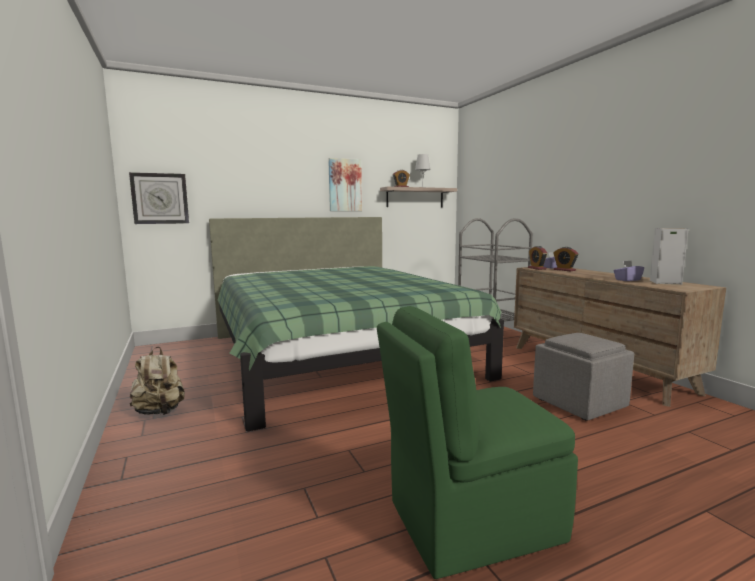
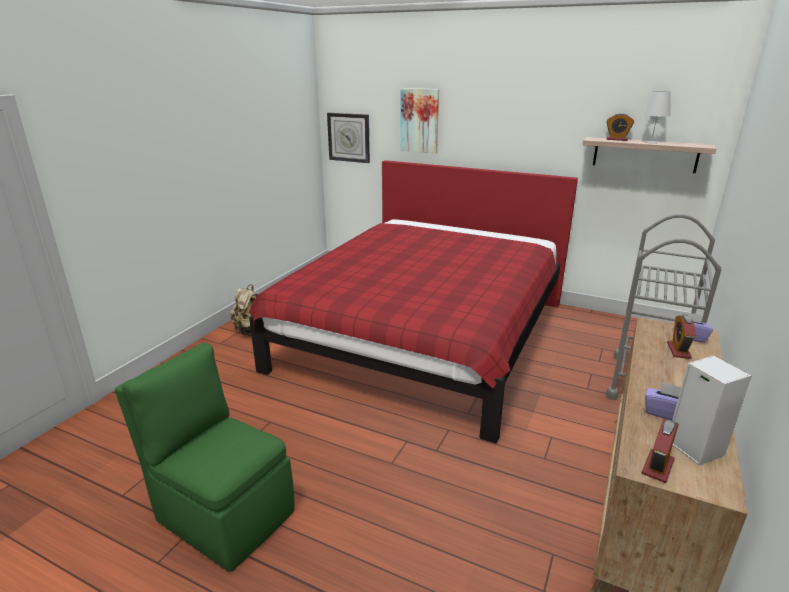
camera: 50 degrees right, 15 degrees up
(336, 355) = (423, 335): green bed -> red bed
(345, 185) = (535, 131): picture -> picture (419, 120)
(537, 268) = (656, 330): alarm clock -> alarm clock (657, 467)
(580, 403) = (502, 519): grey ottoman -> none

